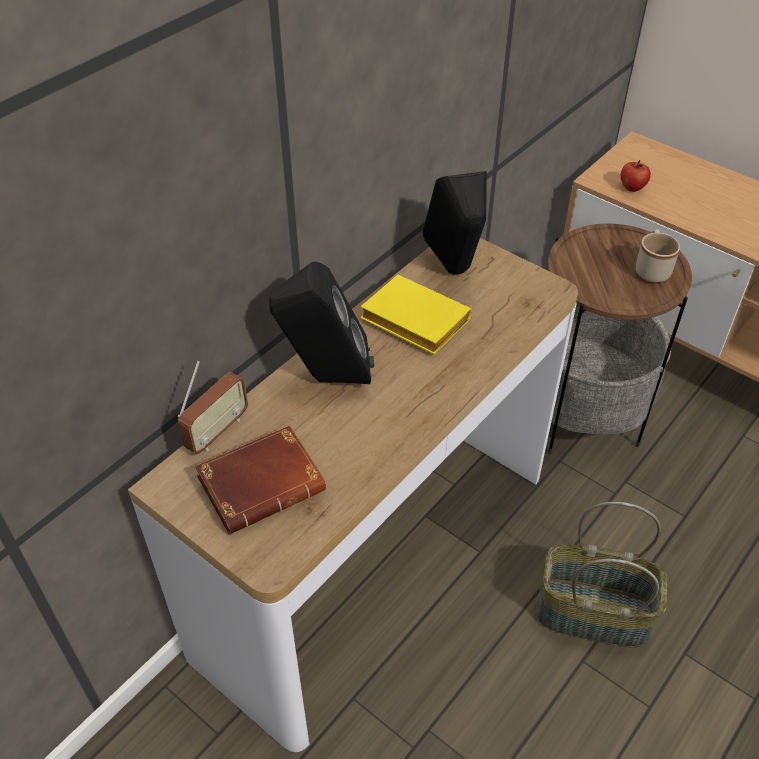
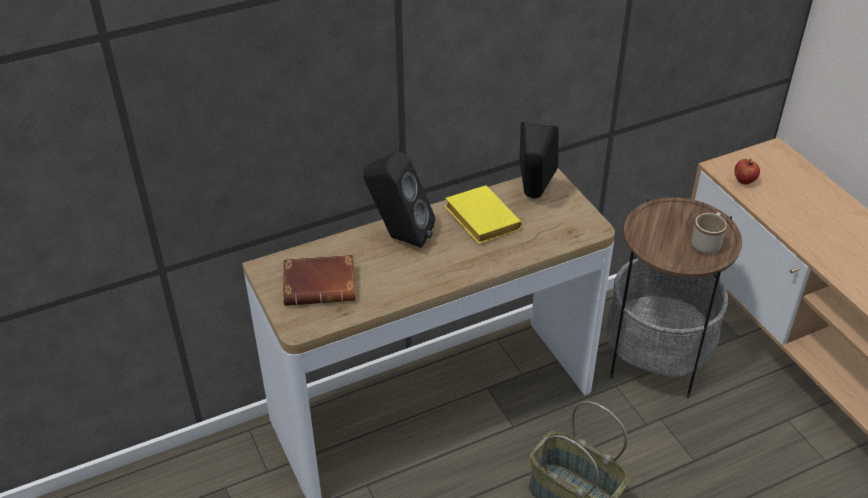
camera: 25 degrees right, 5 degrees down
(217, 432) = (312, 247): radio -> none

